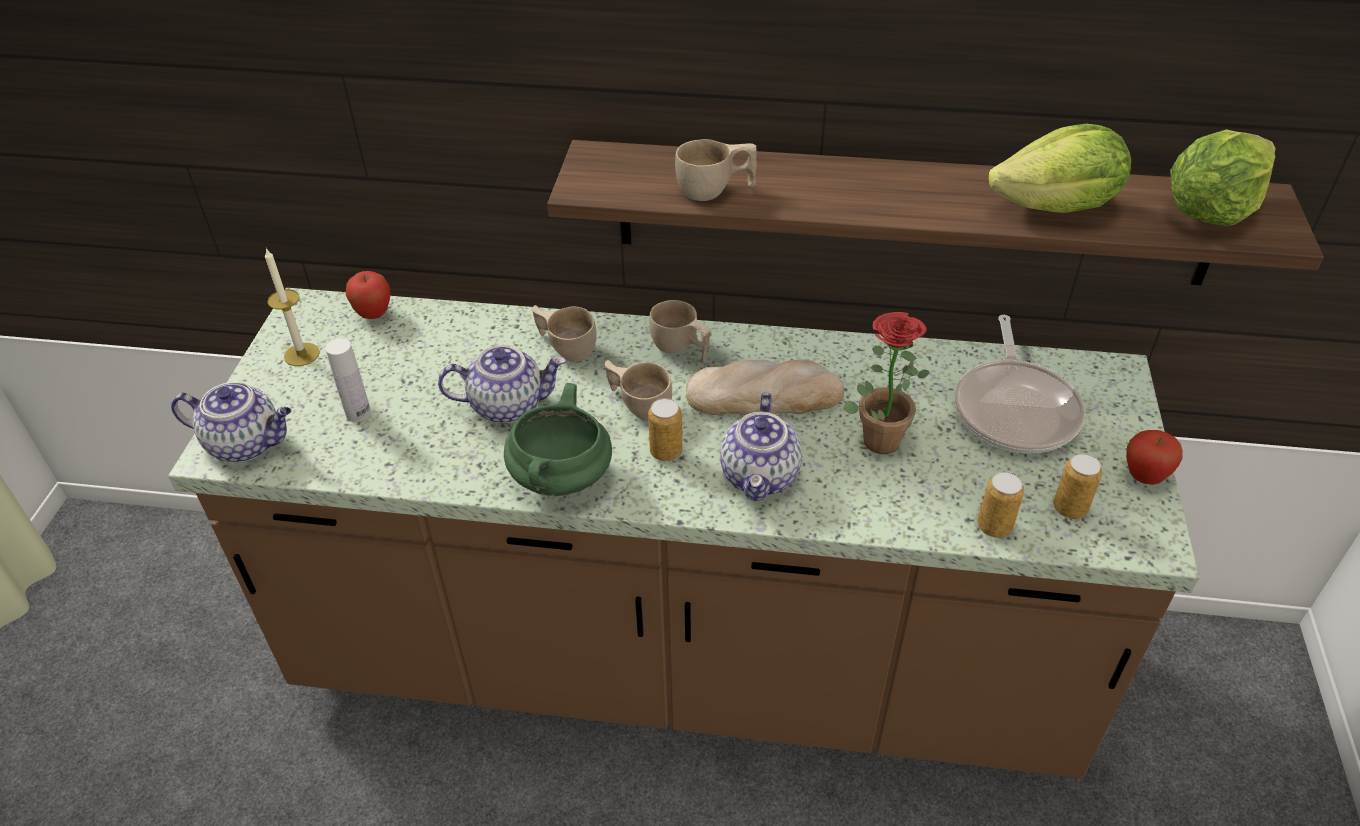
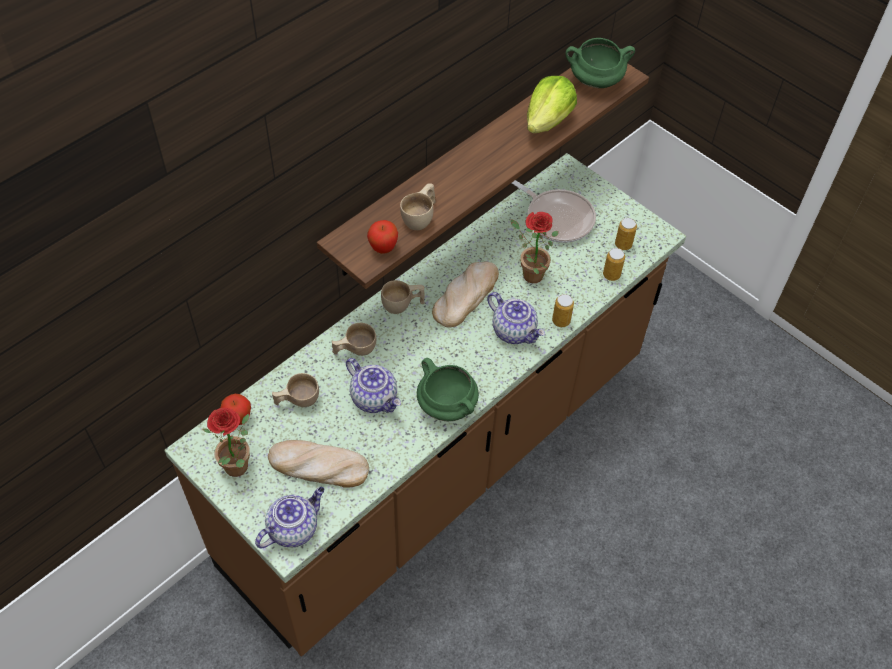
camera: 55 degrees left, 10 degrees up
(301, 354) = (240, 469): candle -> potted plant
(358, 413) = (318, 466): white bottle -> bread
(508, 405) = (375, 398): teapot -> teapot turned 105 degrees clockwise
(638, 404) = (426, 346): beige cup -> beige cup (297, 400)
(666, 452) = (467, 355): can -> can (561, 321)
(1144, 477) = (628, 210): apple -> apple (383, 248)
(1210, 211) = (594, 81): lettuce -> green cooking pot

